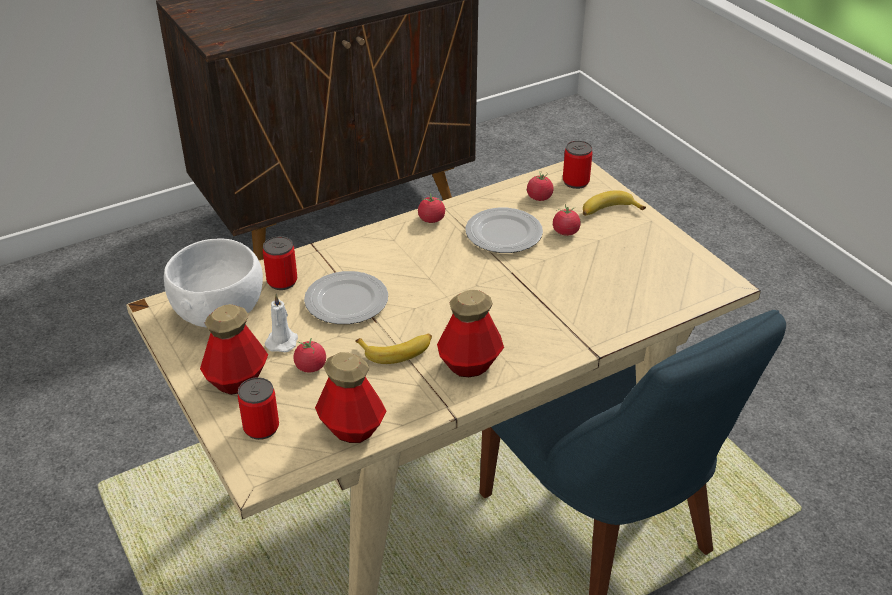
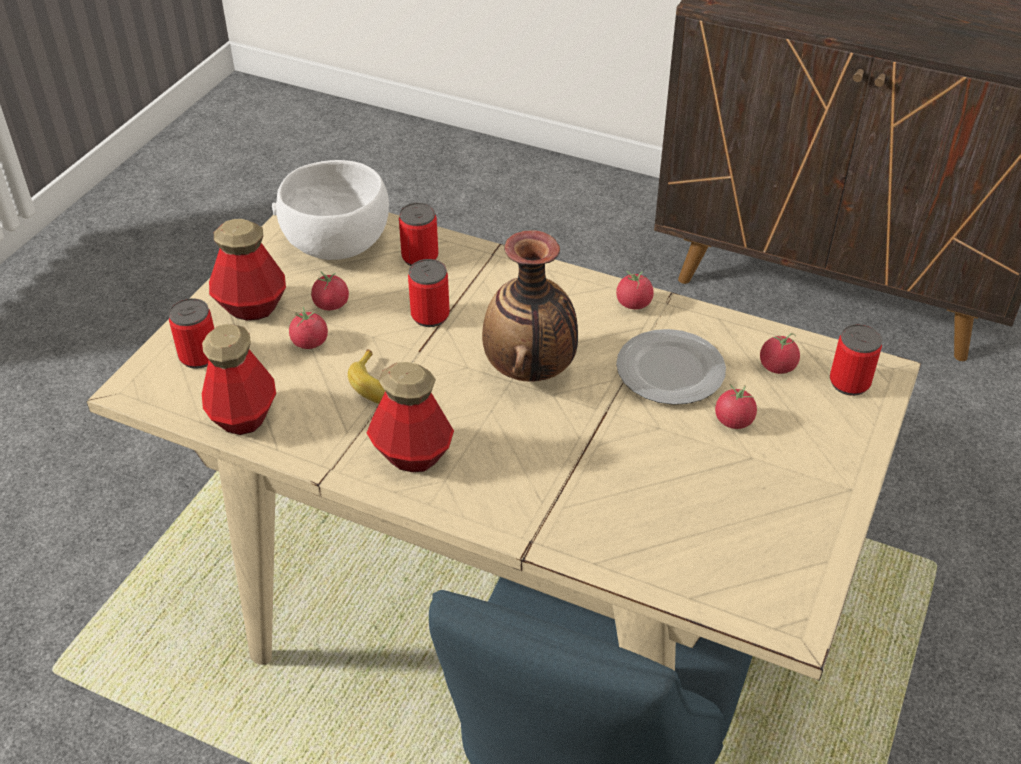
camera: 55 degrees right, 5 degrees up
(282, 341) = (331, 305): white candle -> tomato
(347, 302) = (430, 315): plate -> can
(445, 284) = (530, 370): none -> vase
(608, 211) = (822, 440): banana -> none

